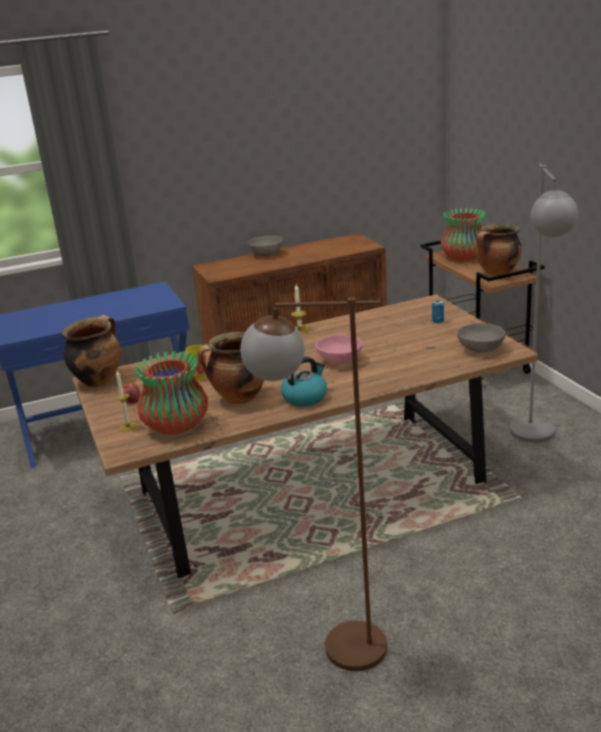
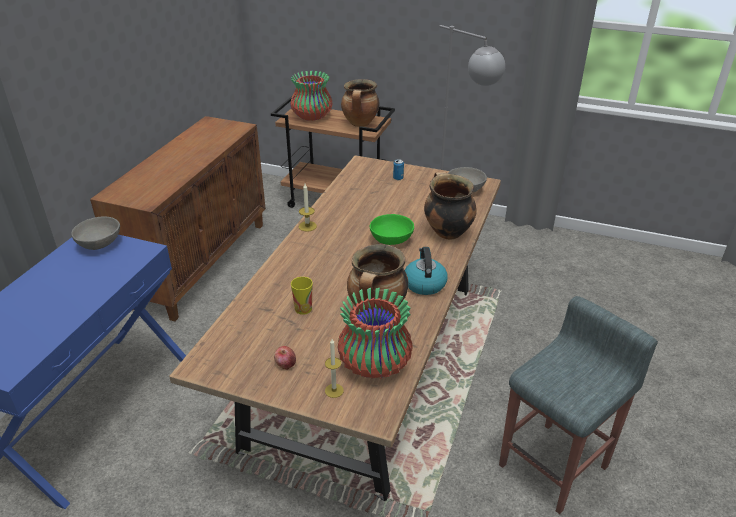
camera: 50 degrees left, 10 degrees up
(98, 380) = (208, 363): cooking pot -> cooking pot (447, 232)
(266, 254) = (154, 162): grey bowl -> grey bowl (100, 244)
(333, 647) = (555, 465): brown floor lamp -> grey stool
(340, 361) = (392, 240): pink bowl -> green bowl

